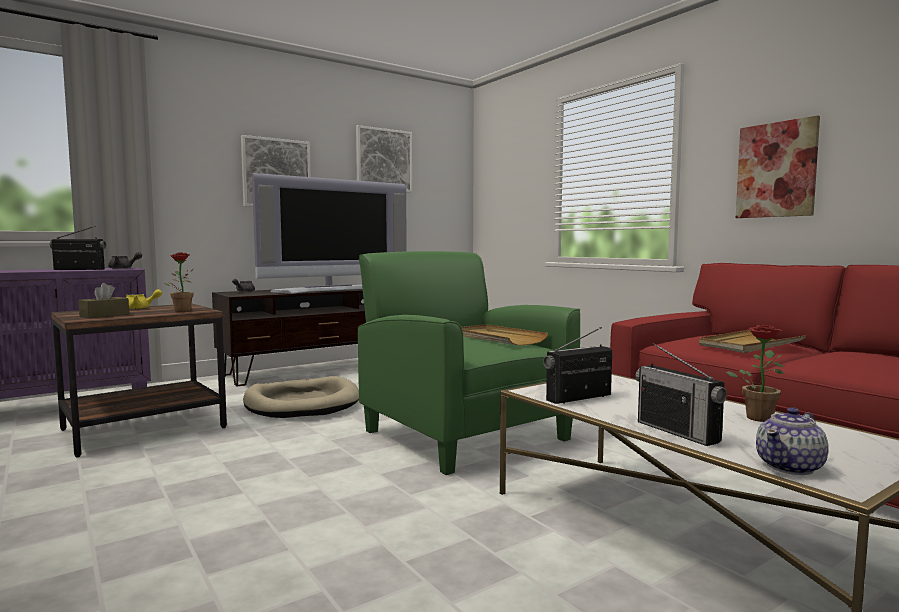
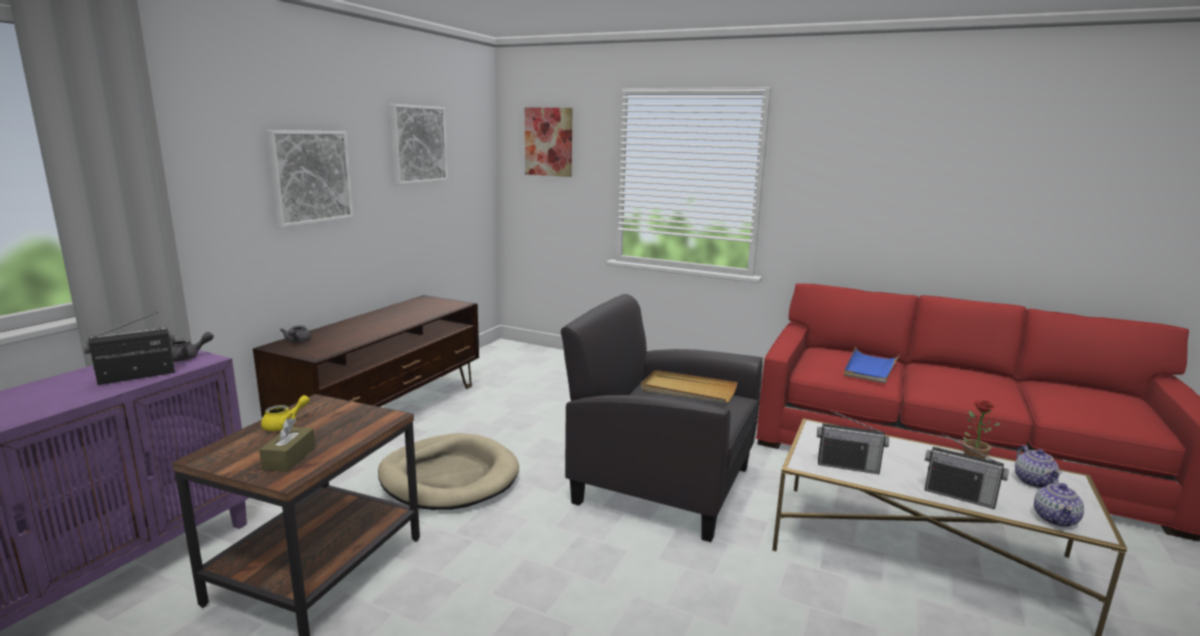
camera: 30 degrees left, 10 degrees up
(181, 311) = (361, 423): potted plant -> none
(333, 289) = (399, 319): television -> none
(464, 434) = (661, 484): green armchair -> black armchair
(579, 398) = (847, 466): radio -> radio turned 105 degrees counterclockwise
(750, 345) = (870, 368): beige tray -> blue tray
(776, 170) = (854, 204): picture -> picture (549, 142)
(829, 441) = (1033, 481): none -> teapot

